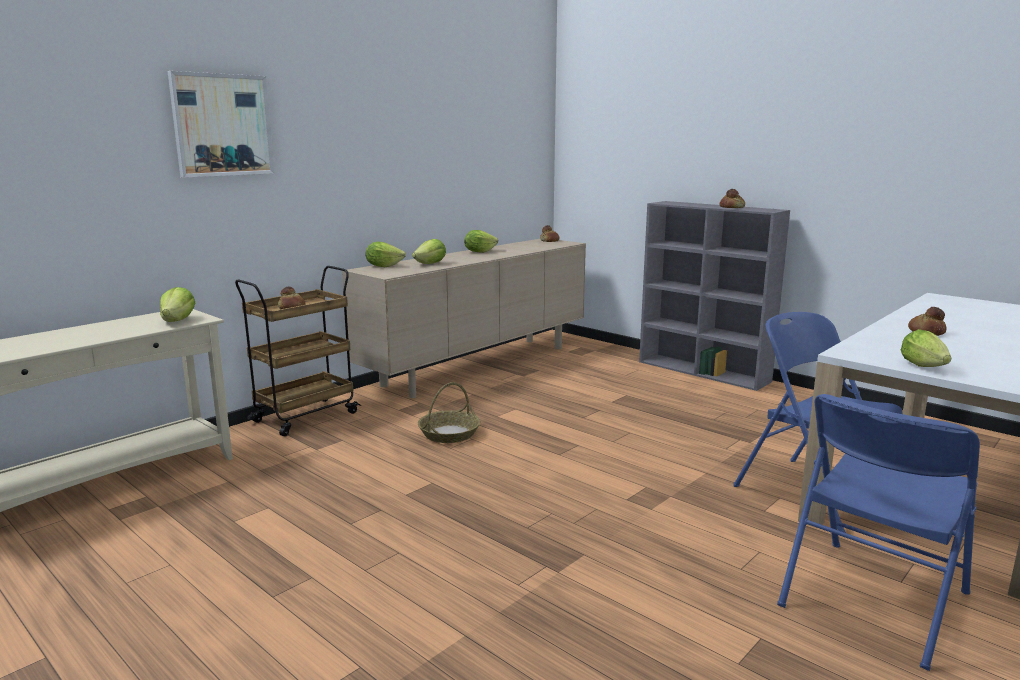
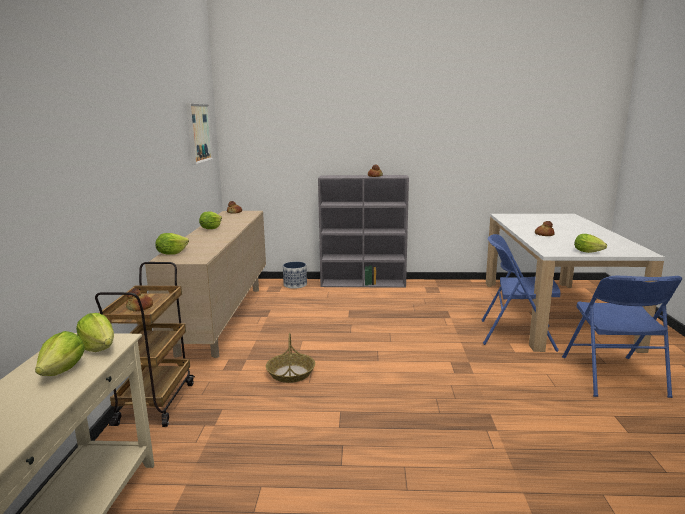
camera: 40 degrees left, 0 degrees up
(222, 125) = (62, 139): picture -> picture (198, 133)
(431, 264) = (204, 244): lettuce -> lettuce (63, 370)
(613, 352) = (295, 285): none -> planter

